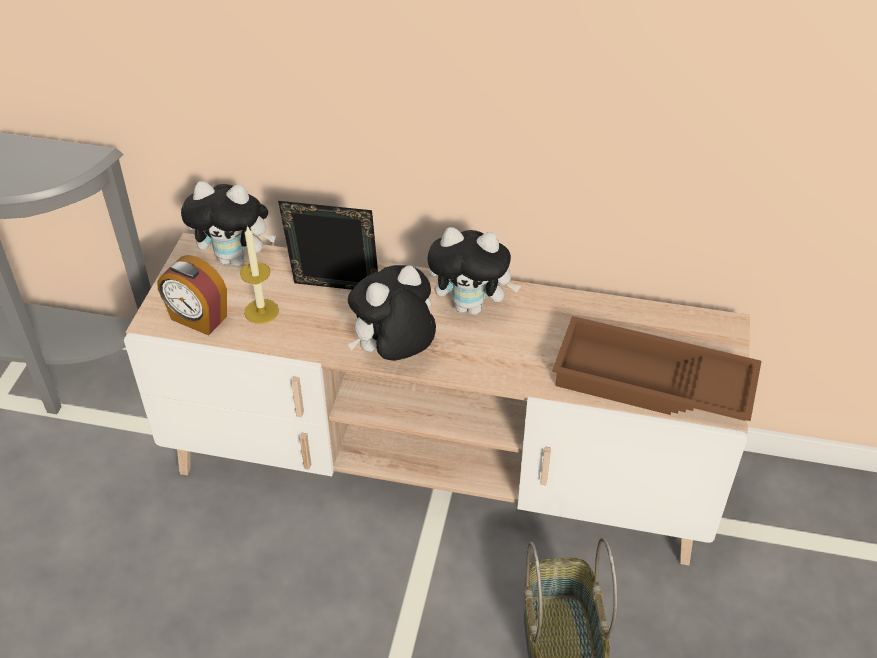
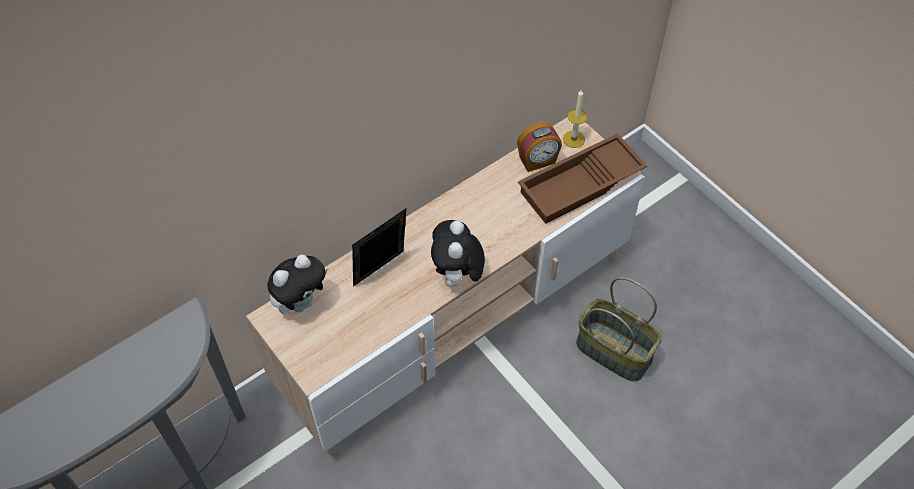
camera: 50 degrees left, 10 degrees up
(198, 319) = (335, 352): alarm clock -> alarm clock (537, 161)
(261, 311) = (360, 317): candle -> candle (573, 139)
(471, 306) = (456, 218): plush toy -> none

